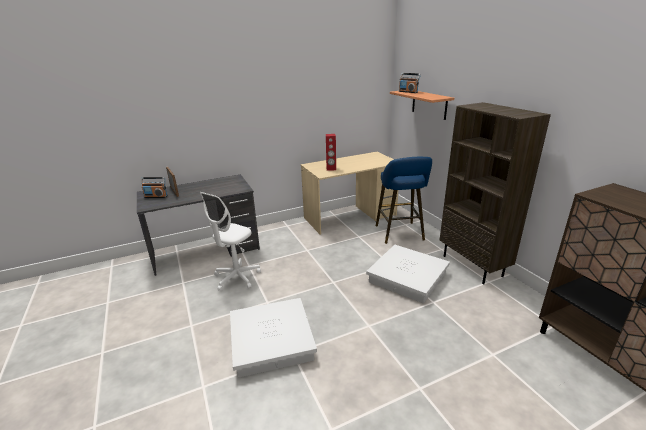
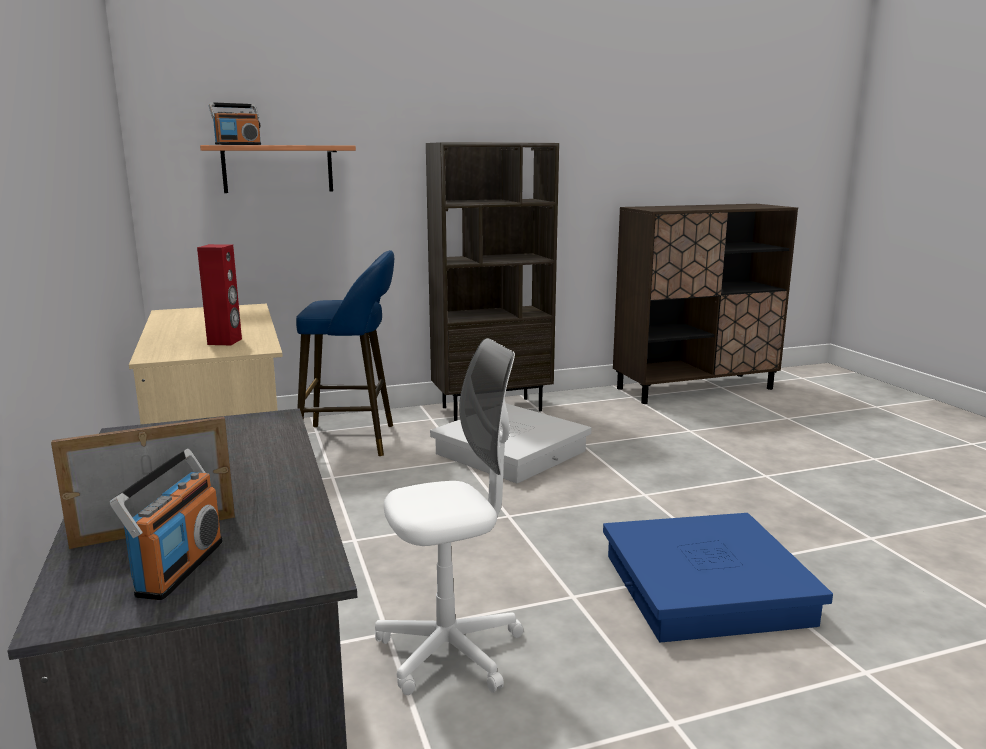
camera: 85 degrees left, 10 degrees down
(237, 278) = (450, 652): white office chair -> white office chair turned 60 degrees counterclockwise
(272, 341) = (704, 588): white storage box -> blue storage box

